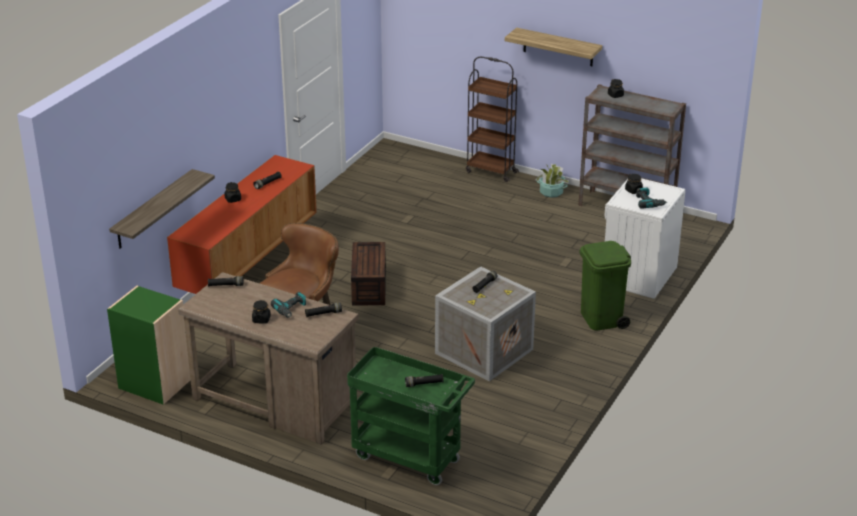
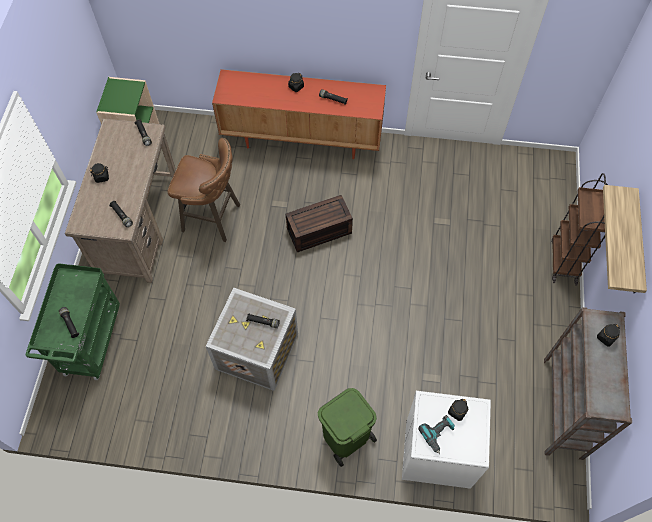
camera: 70 degrees right, 30 degrees up
(153, 209) = (205, 43): shelf -> none
(291, 309) = (122, 191): power drill -> none
(551, 192) = (555, 326): potted plant -> none

